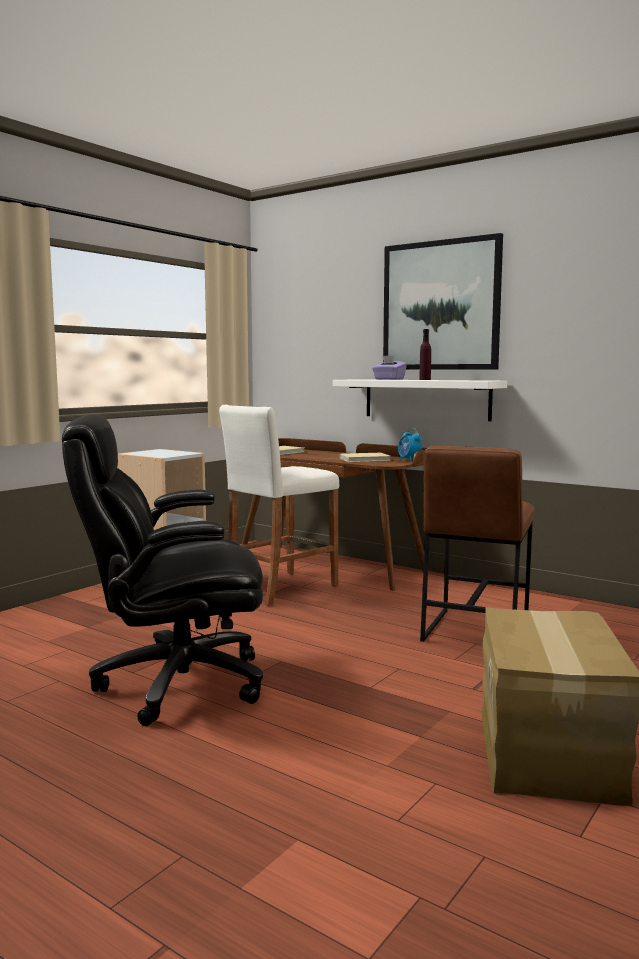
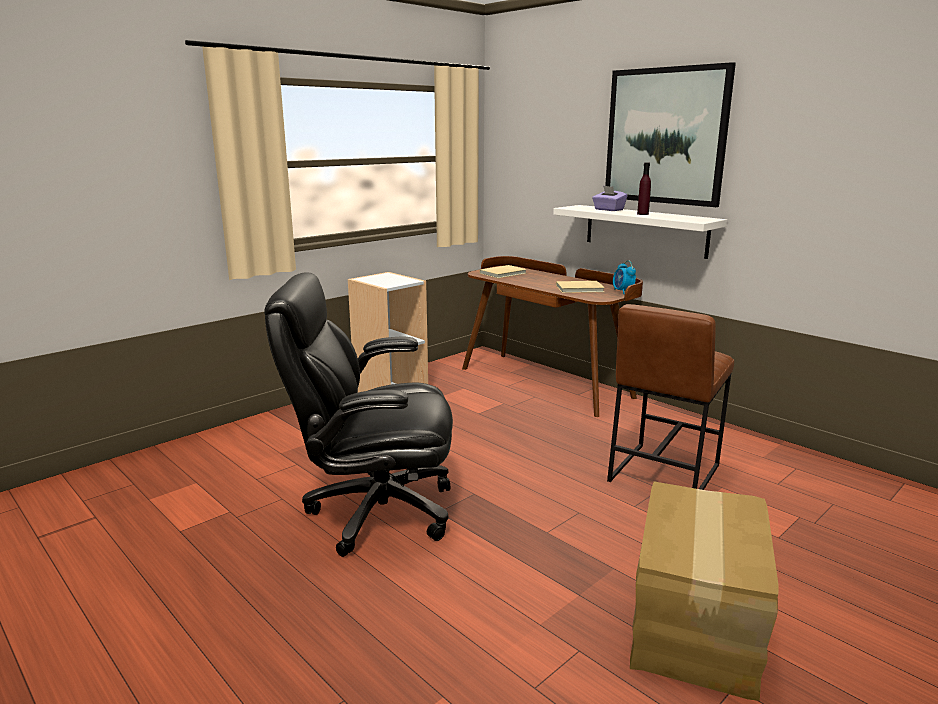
camera: 10 degrees right, 10 degrees up
(280, 588) = (492, 406): white stool -> none

